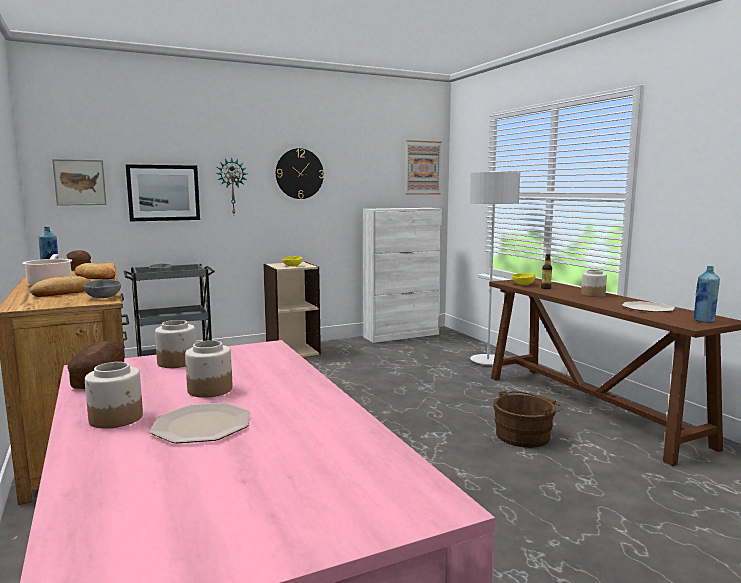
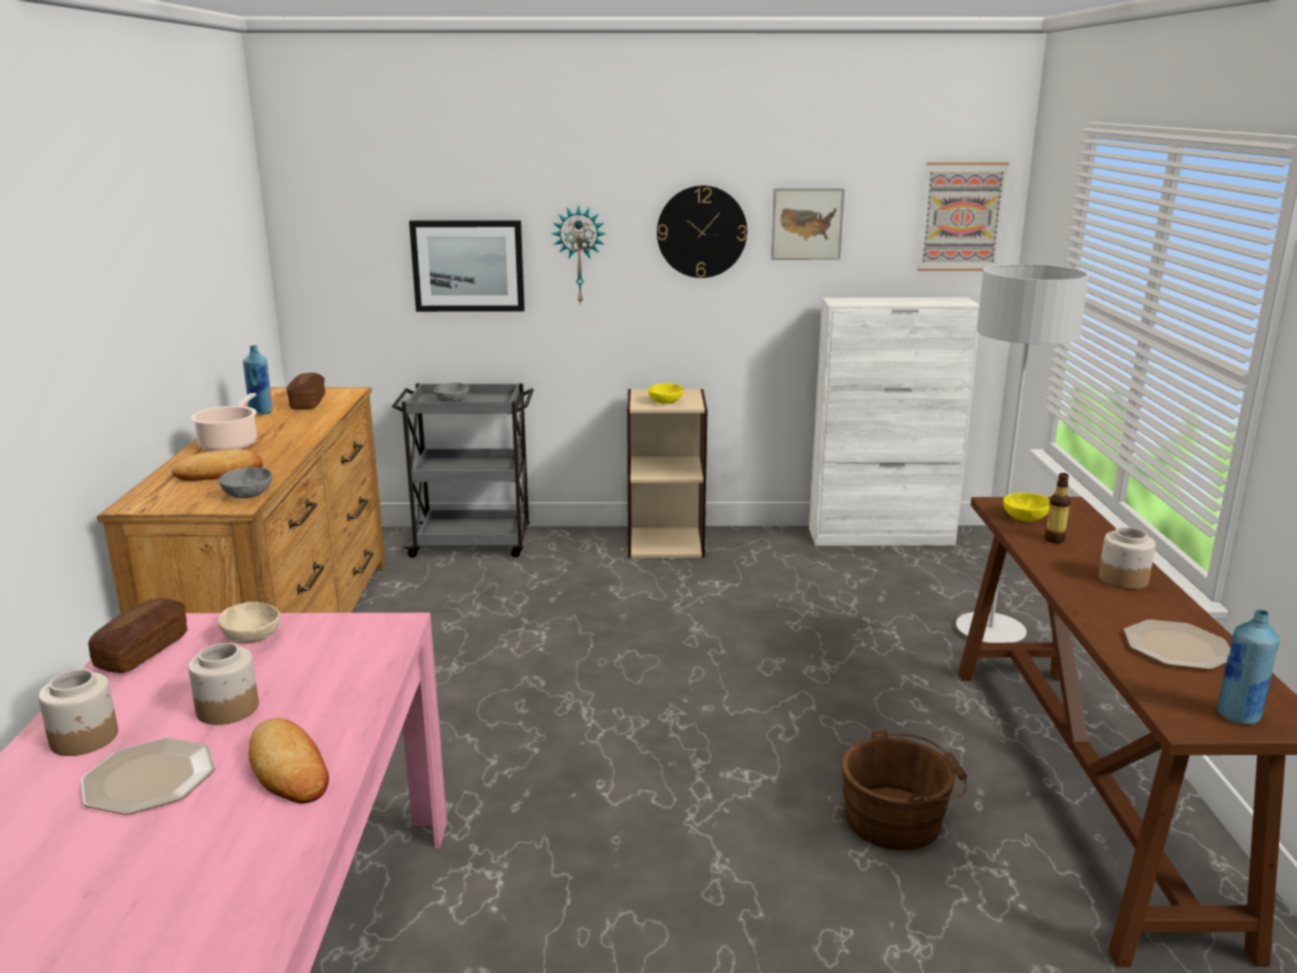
camera: 25 degrees right, 10 degrees up
(80, 182) = (345, 249): picture -> picture (807, 224)
(94, 277) = (299, 431): bread -> bread (289, 768)
(177, 362) = (253, 637): jar -> beige bowl

